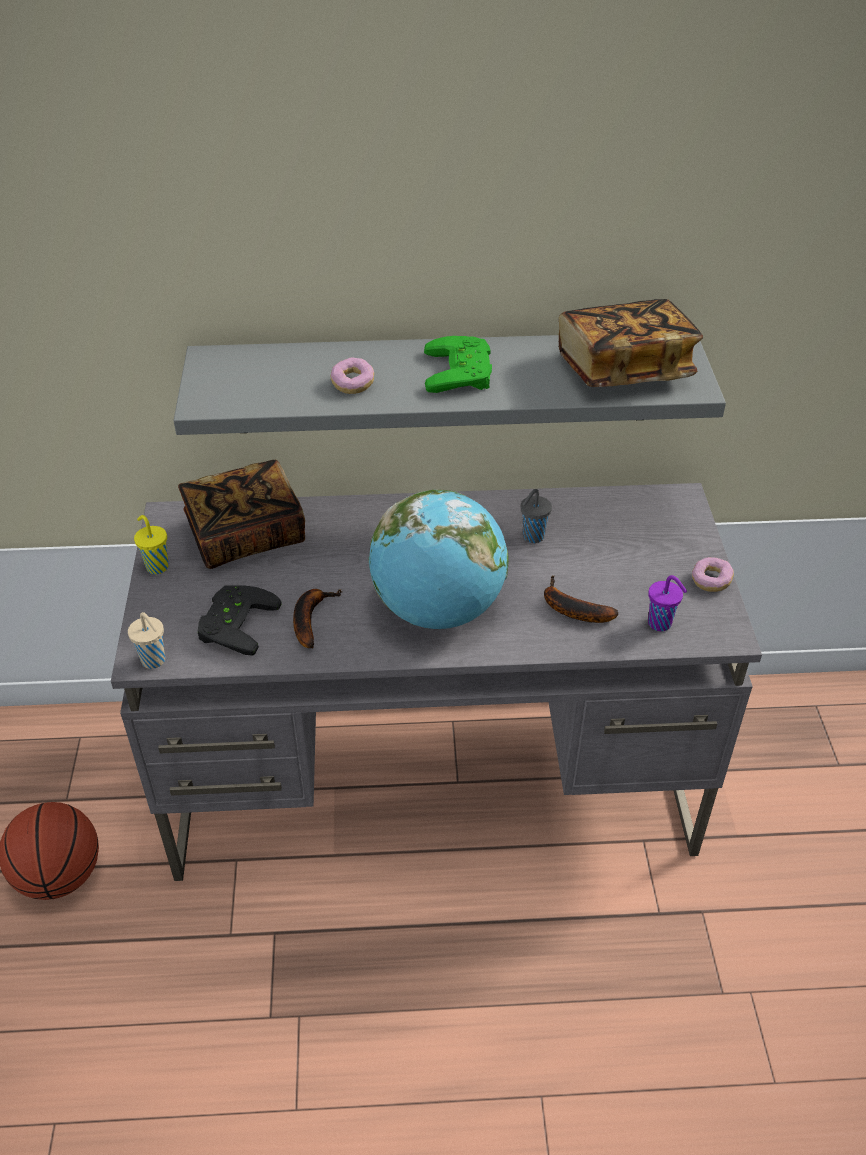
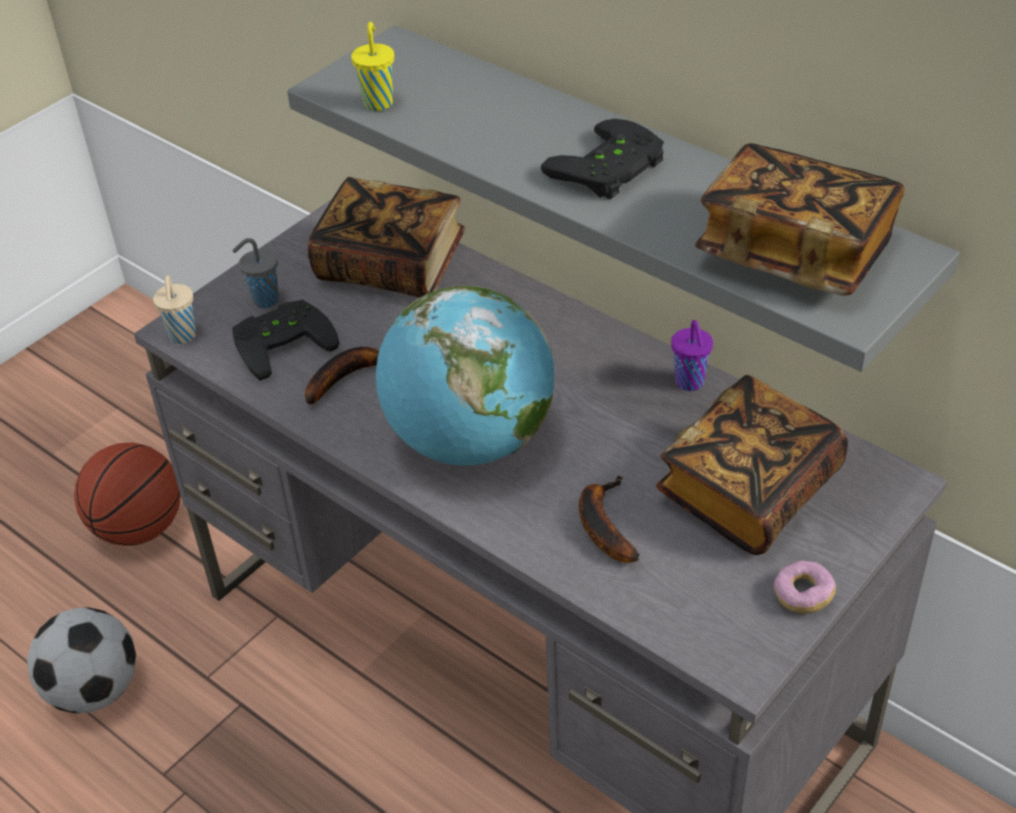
camera: 45 degrees right, 0 degrees up
(154, 1005) = (94, 690): none -> football
(156, 566) = (284, 252): yellow cup -> yellow cup (378, 102)
(352, 384) = (484, 130): donut -> none
(463, 372) = (611, 170): green game controller -> black game controller
(532, 537) = (660, 425): grey cup -> grey cup (264, 300)
(620, 544) = (749, 491): none -> book
(661, 624) = (679, 603): purple cup -> purple cup (690, 383)

